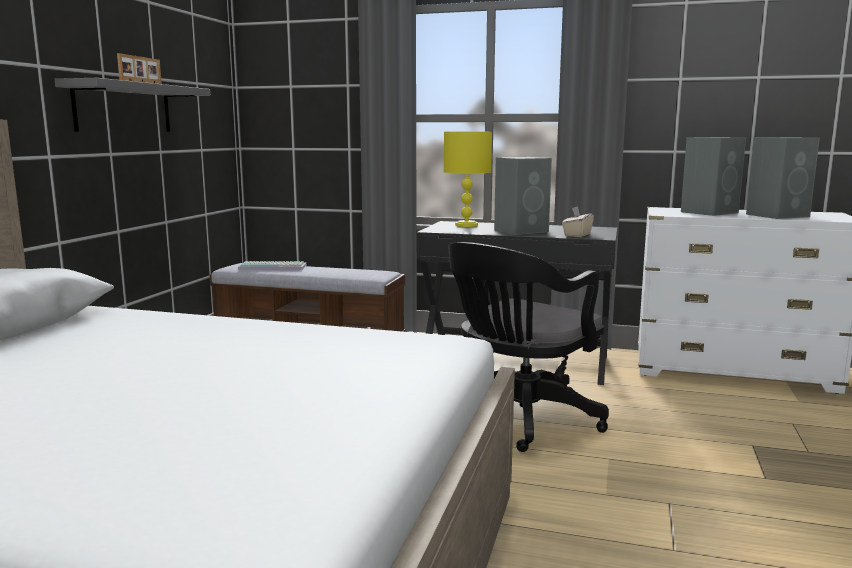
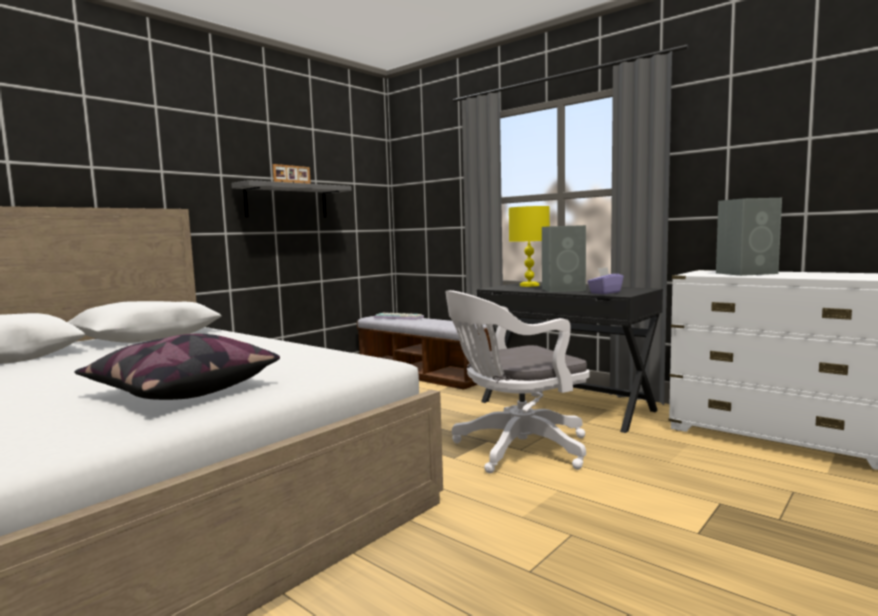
camera: 25 degrees right, 5 degrees down
(280, 413) = (181, 391): none -> pillow
(519, 420) = (515, 449): black office chair -> white office chair
(577, 235) = (605, 293): beige tissue box -> purple tissue box
(778, 215) = (817, 275): grey speaker -> none

